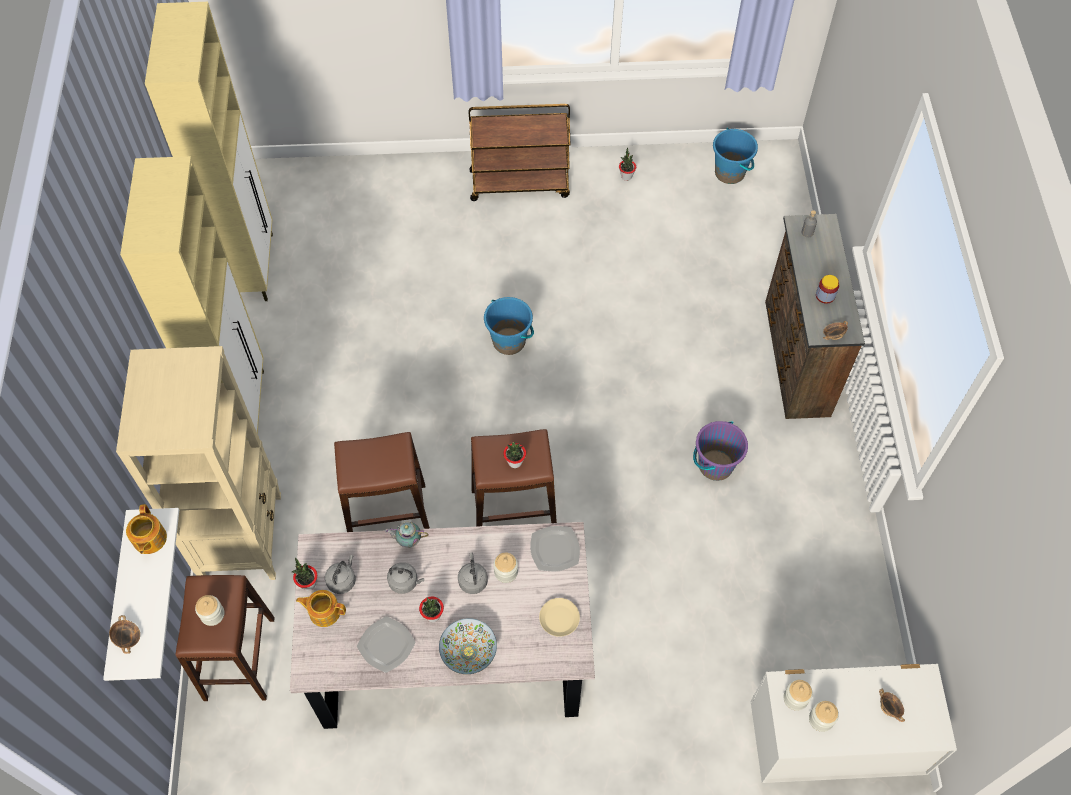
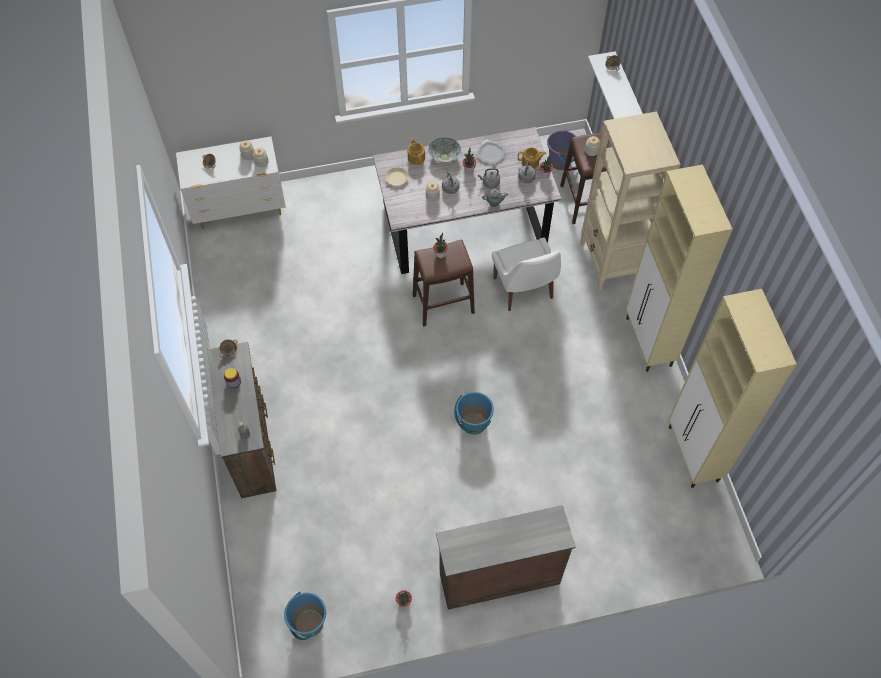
camera: 170 degrees right, 0 degrees up
(149, 539) = (624, 108): teapot -> teapot (416, 157)
(388, 515) = (524, 290): brown stool -> white chair
(520, 183) = (498, 577): brown cart -> brown dresser
(554, 549) = (406, 212): plate -> none
(715, 465) = (311, 354): purple bucket -> purple bucket (560, 162)

